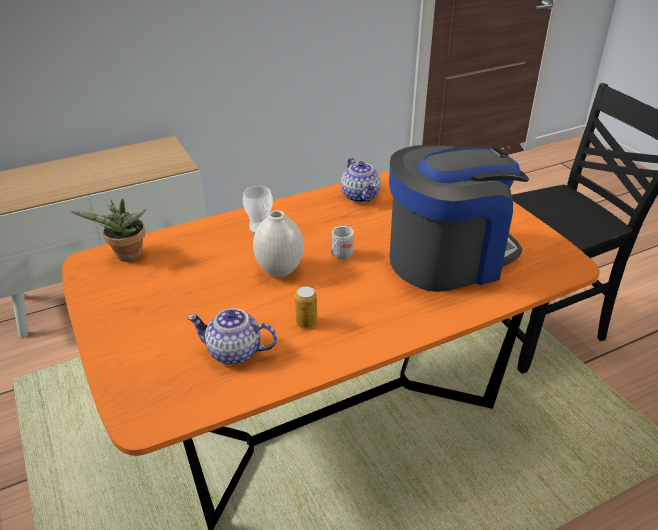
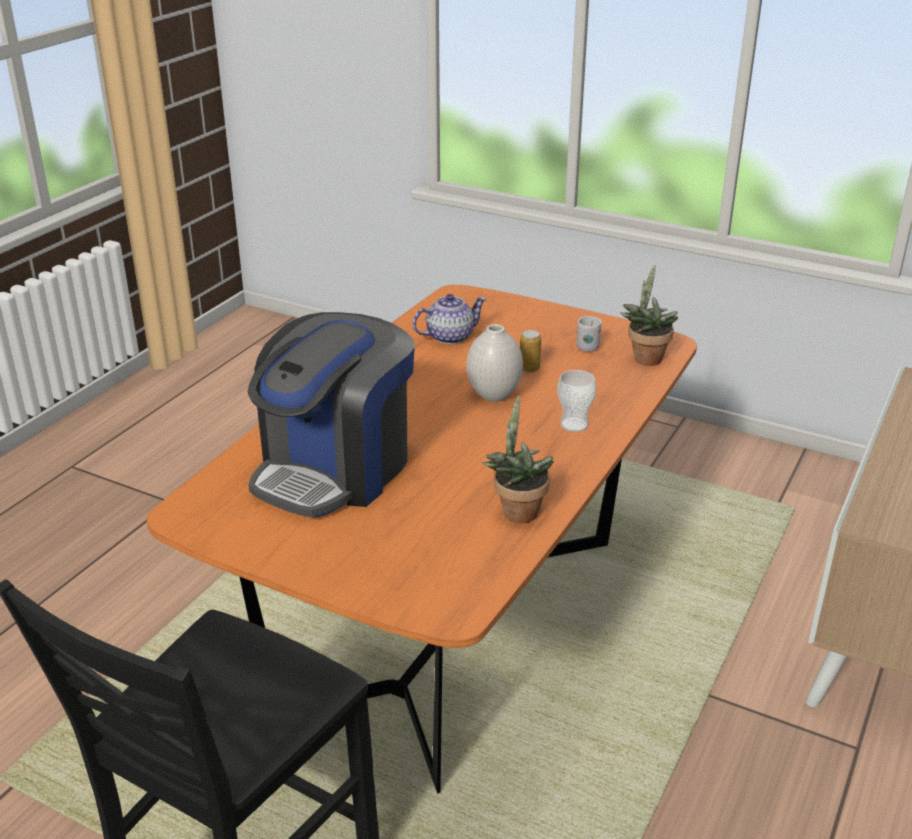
camera: 145 degrees right, 5 degrees down
(306, 322) = (418, 369): can -> can (529, 369)
(340, 256) = (452, 429): white mug -> white mug (587, 346)
(360, 196) = (517, 510): teapot -> potted plant

